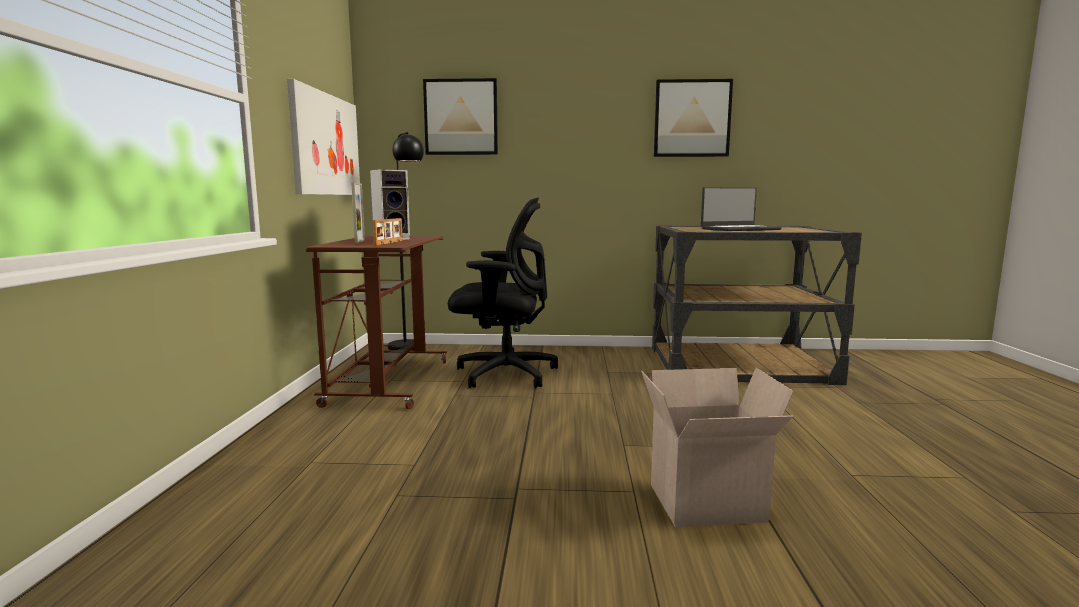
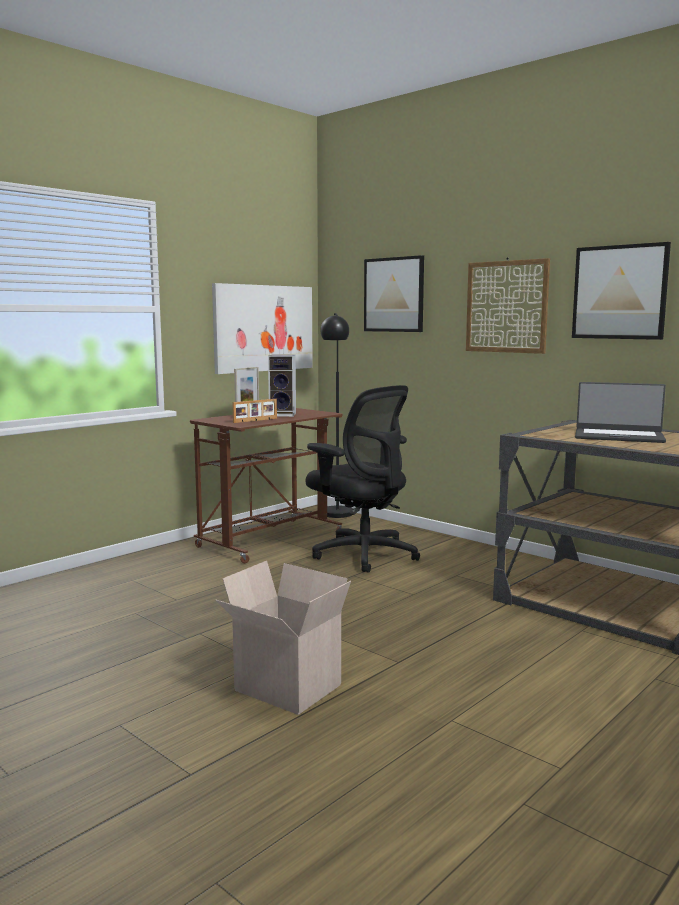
camera: 40 degrees right, 0 degrees up
(589, 128) = (506, 305): none -> picture

